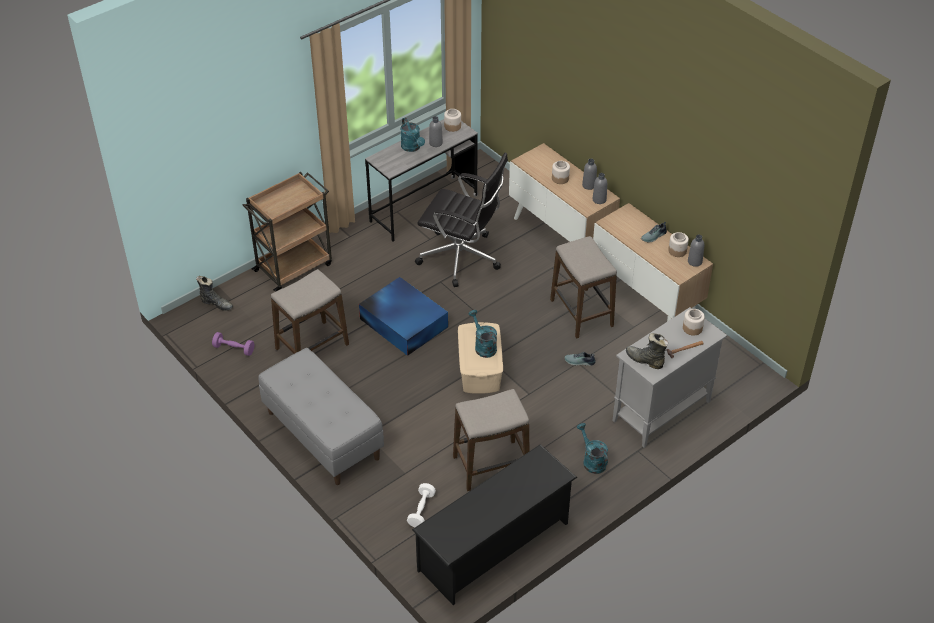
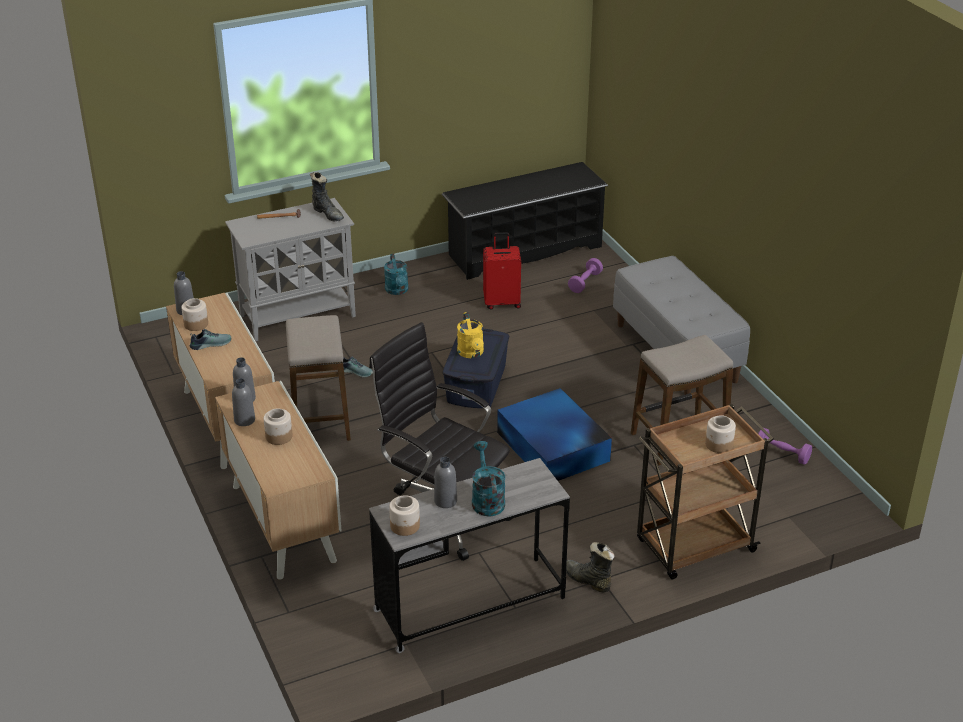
camera: 165 degrees left, 10 degrees down
(216, 304) = (810, 514): black boot -> black boot (587, 580)
(421, 510) = (585, 282): white dumbbell -> purple dumbbell
(479, 369) = (477, 383): beige storage box -> blue storage box
(483, 346) = (471, 353): turquoise watering can -> yellow watering can
(491, 466) = (502, 302): stool -> red suitcase
(692, 328) = (256, 230): jar -> jar (719, 445)

